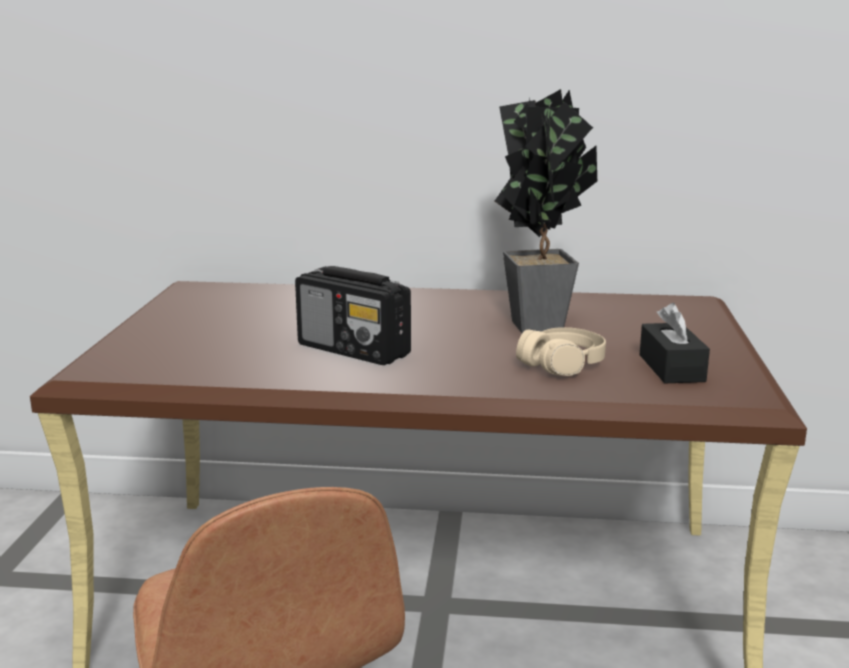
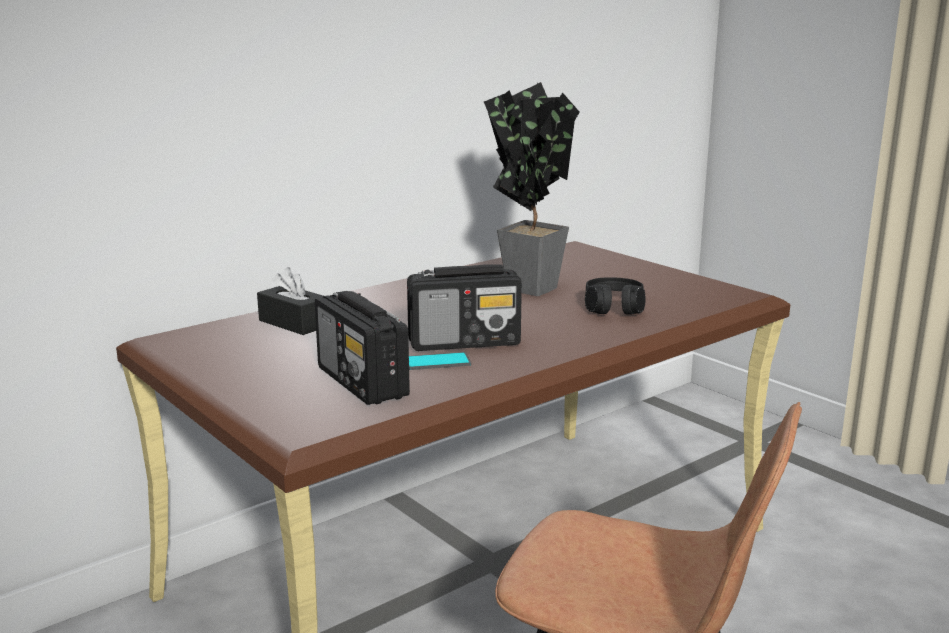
camera: 45 degrees left, 0 degrees up
(207, 354) = (362, 383): none -> radio
(292, 358) = (438, 362): none -> phone
(562, 365) = (614, 308): beige headphones -> black headphones
(671, 368) = (671, 291): black tissue box -> black tissue box (294, 323)

